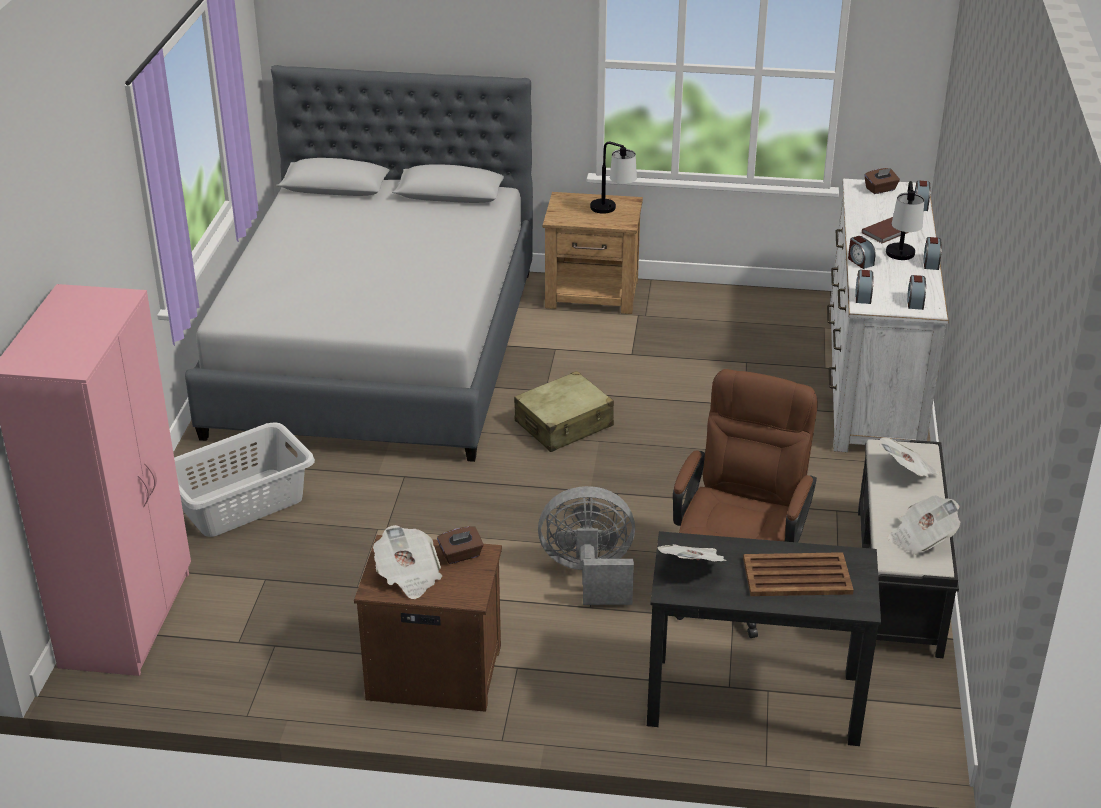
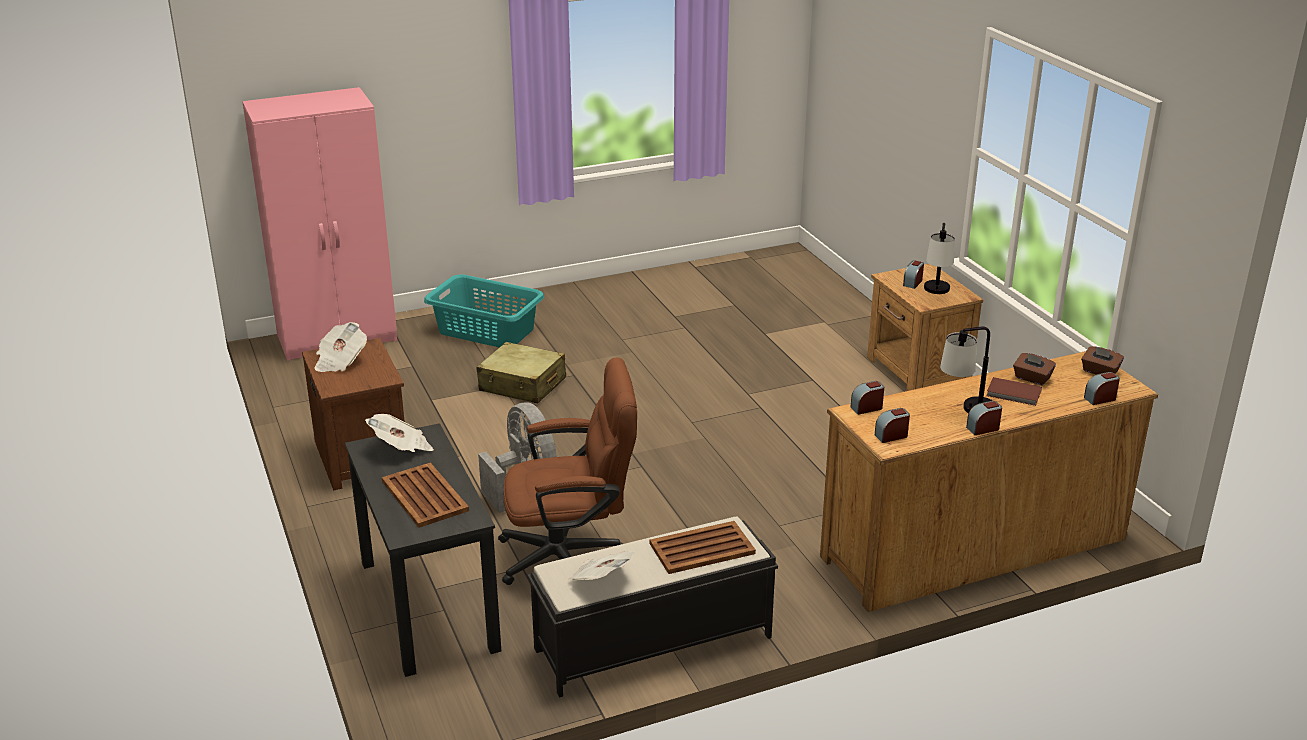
camera: 60 degrees right, 5 degrees down
(241, 503) = (486, 330): grey laundry basket -> turquoise laundry basket
(377, 350) = (720, 314): grey bed -> none
(461, 555) = (378, 372): brown tissue box -> brown tissue box (1032, 378)
(564, 424) = (710, 416): beige suitcase -> beige suitcase (522, 385)
(860, 261) = (932, 392): alarm clock -> alarm clock (912, 283)
(873, 377) = (973, 548): white dresser -> brown dresser
(907, 472) = (703, 548): newspaper -> brown tray

